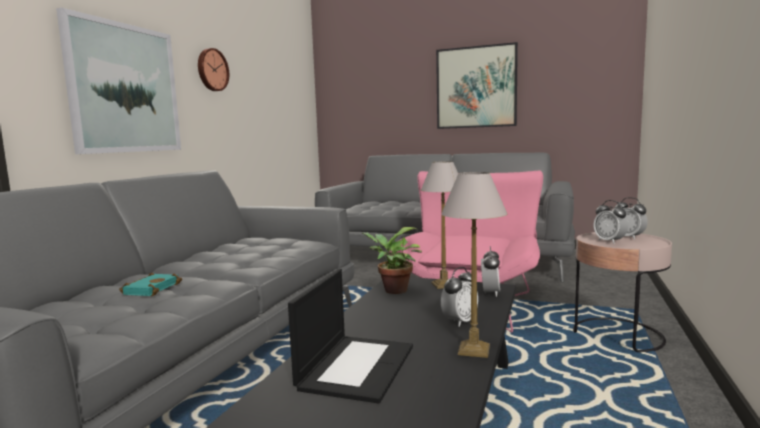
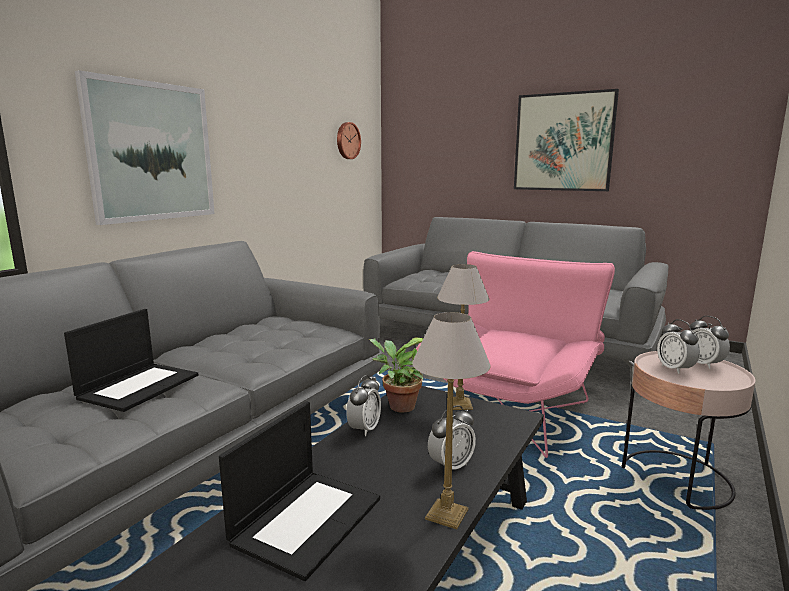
camera: 10 degrees right, 5 degrees up
(151, 288) = (139, 386): turquoise book -> laptop
(212, 70) = (254, 124): wall clock -> wall clock (347, 141)
(490, 293) = (507, 424): alarm clock -> alarm clock (364, 429)

